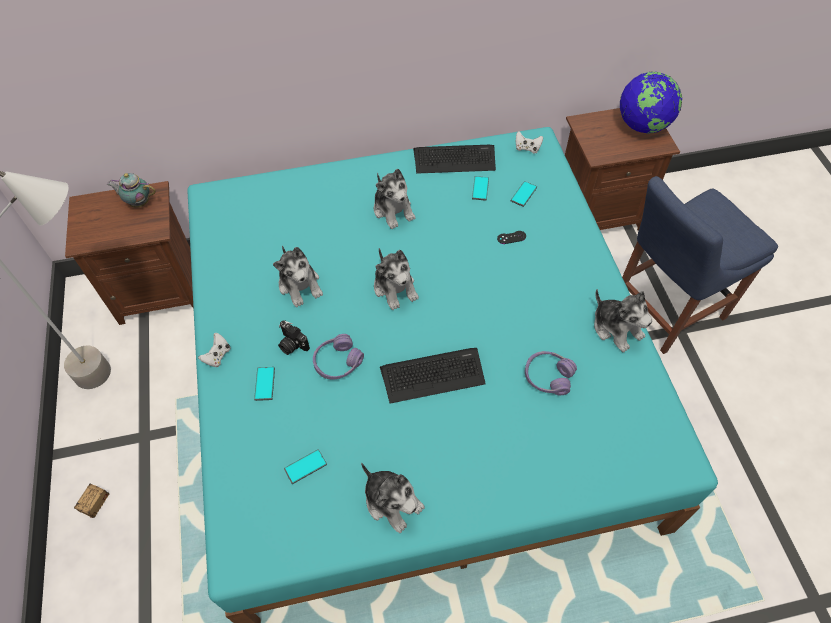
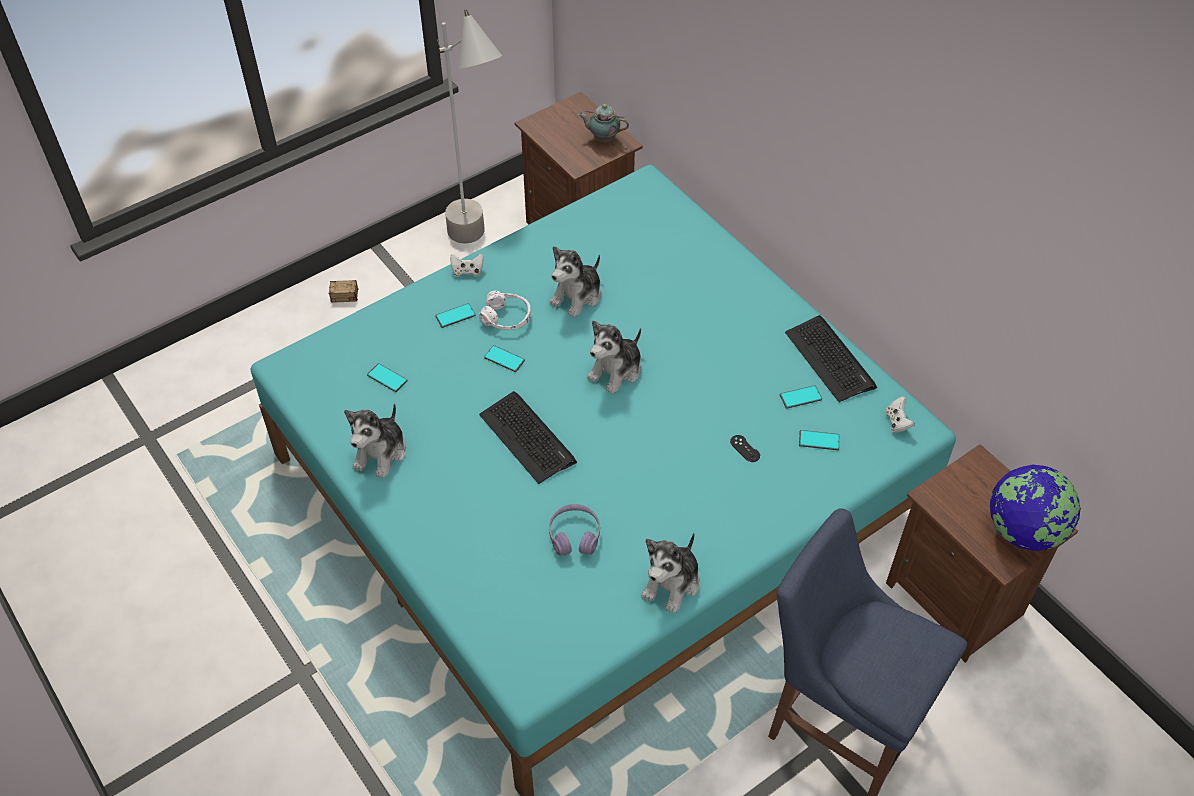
camera: 65 degrees right, 5 degrees down
(138, 202) = (602, 138): teapot -> teapot turned 60 degrees counterclockwise
(292, 344) = (506, 317): camera -> white headphones
(337, 362) = (504, 359): purple headphones -> phone
(393, 210) = (718, 332): plush toy -> none

